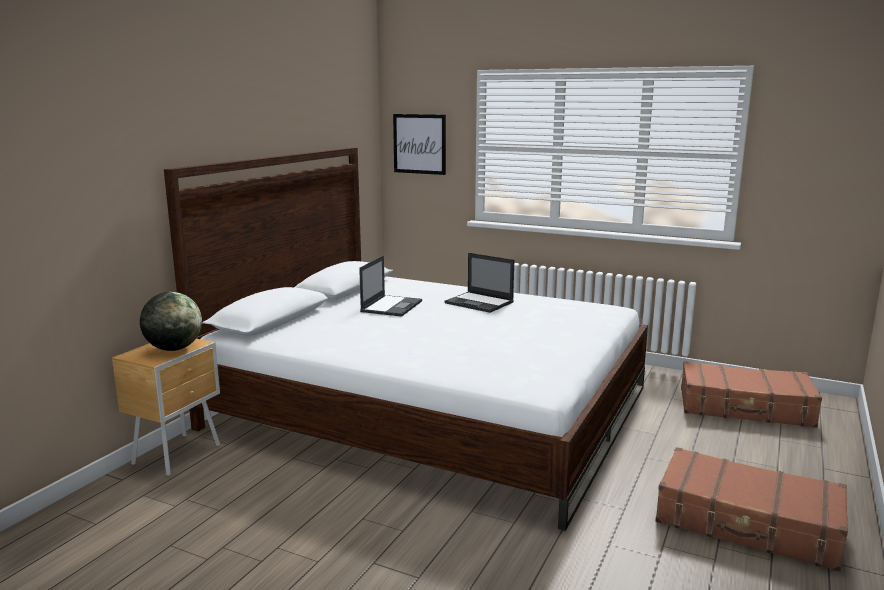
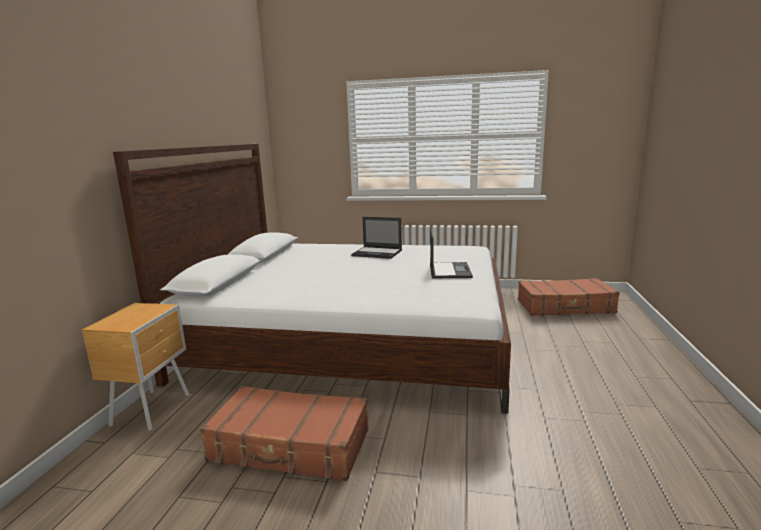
camera: 15 degrees left, 0 degrees up
(174, 349) = (142, 314): globe -> none
(392, 306) = (312, 262): laptop -> laptop (449, 270)
(419, 144) = (303, 141): picture -> none
(747, 524) = (623, 384): brown suitcase -> brown suitcase (290, 446)

